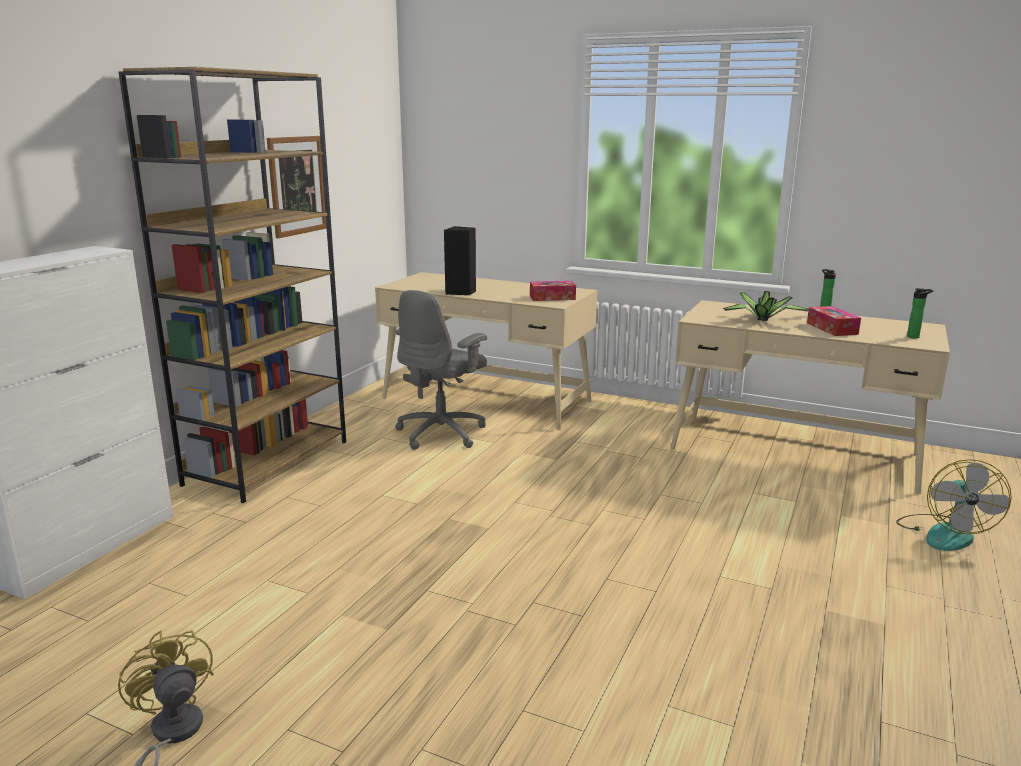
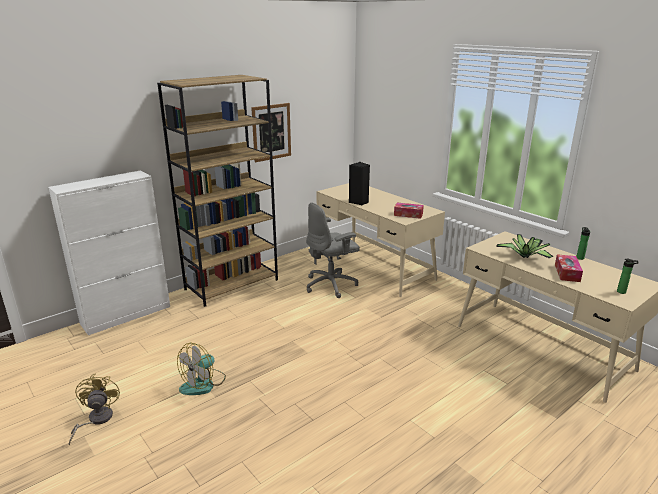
camera: 25 degrees right, 5 degrees up
(944, 533) = (593, 436): fan -> fan (203, 384)

